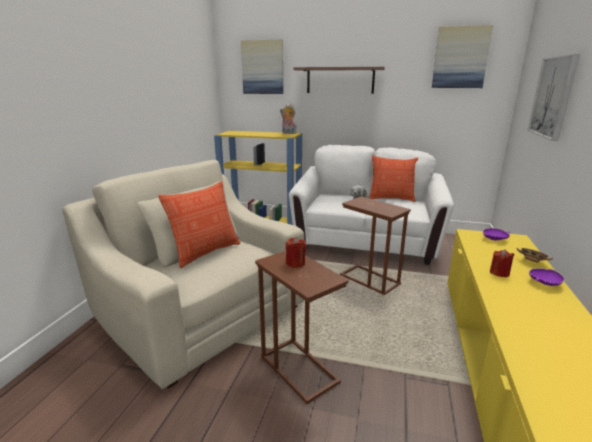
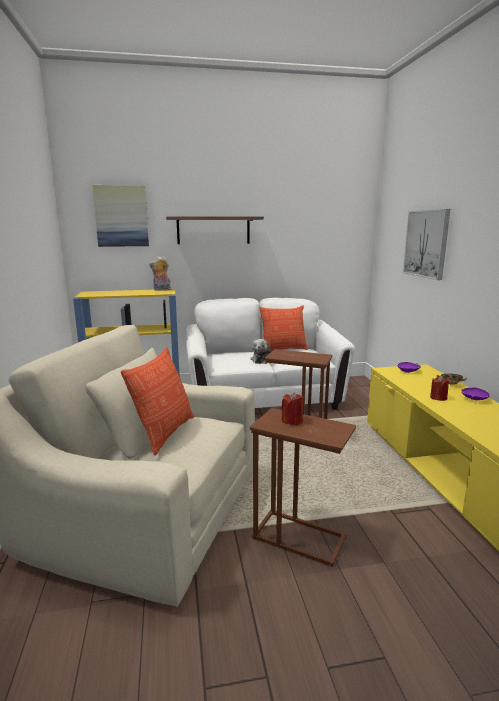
camera: 25 degrees left, 5 degrees down
(460, 57) = (327, 208): picture -> none

